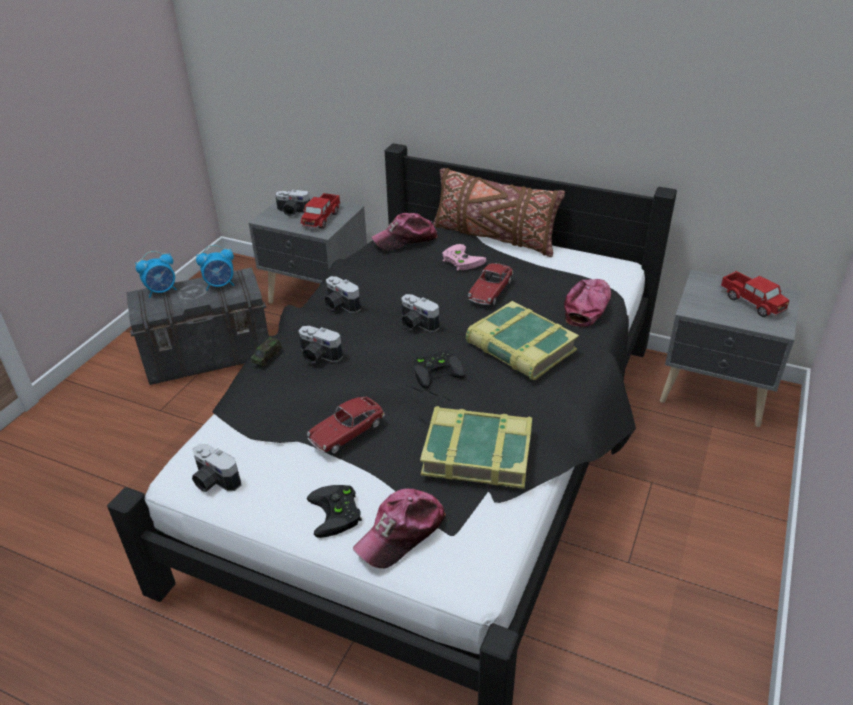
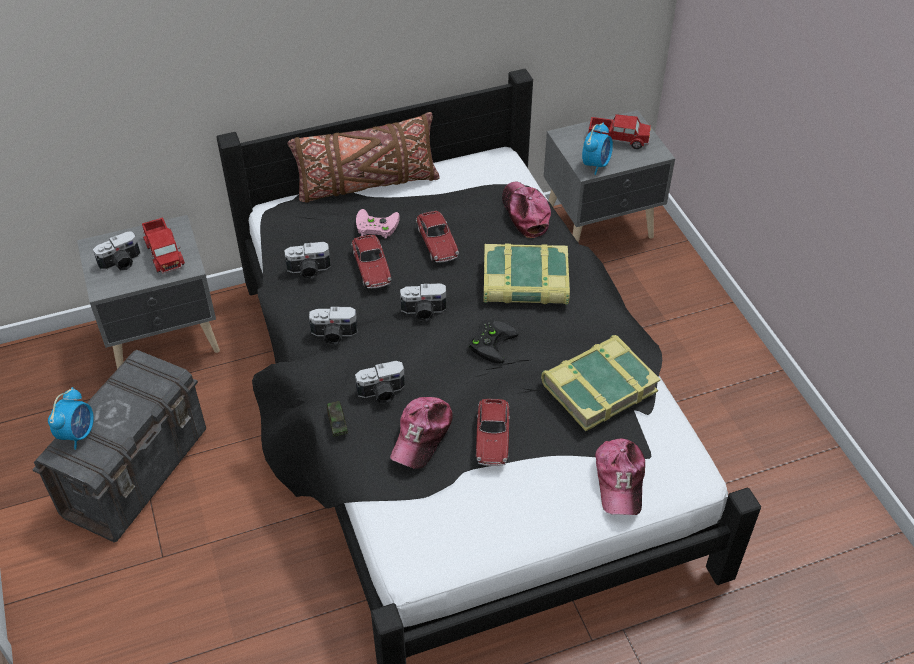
camera: 45 degrees left, 10 degrees up
(213, 481) = (444, 549): camera -> camera (309, 270)
(220, 285) = (133, 388): alarm clock -> alarm clock (596, 164)
(337, 514) = (562, 501): black game controller -> none
(405, 239) = (297, 232): cap -> cap (422, 436)
(422, 282) = (371, 268): none -> toy car

